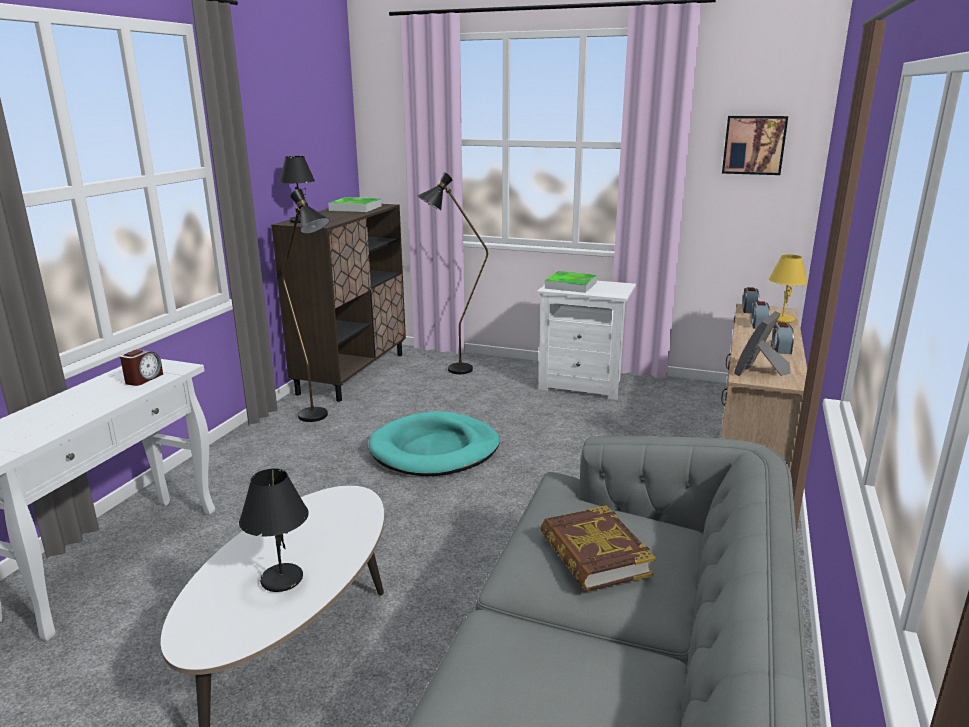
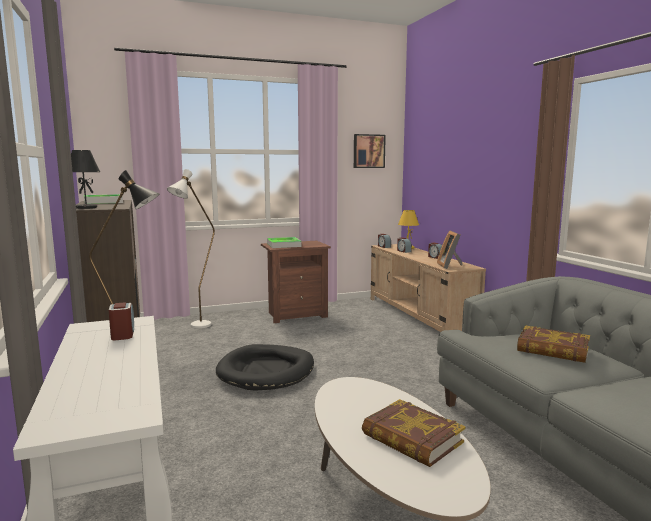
camera: 40 degrees left, 10 degrees down
(281, 579) = (412, 439): black table lamp -> book
(435, 450) = (266, 371): turquoise dog bed -> black dog bed
(451, 371) = (195, 327): black floor lamp -> white floor lamp
(583, 384) = (296, 314): white nightstand -> brown nightstand

